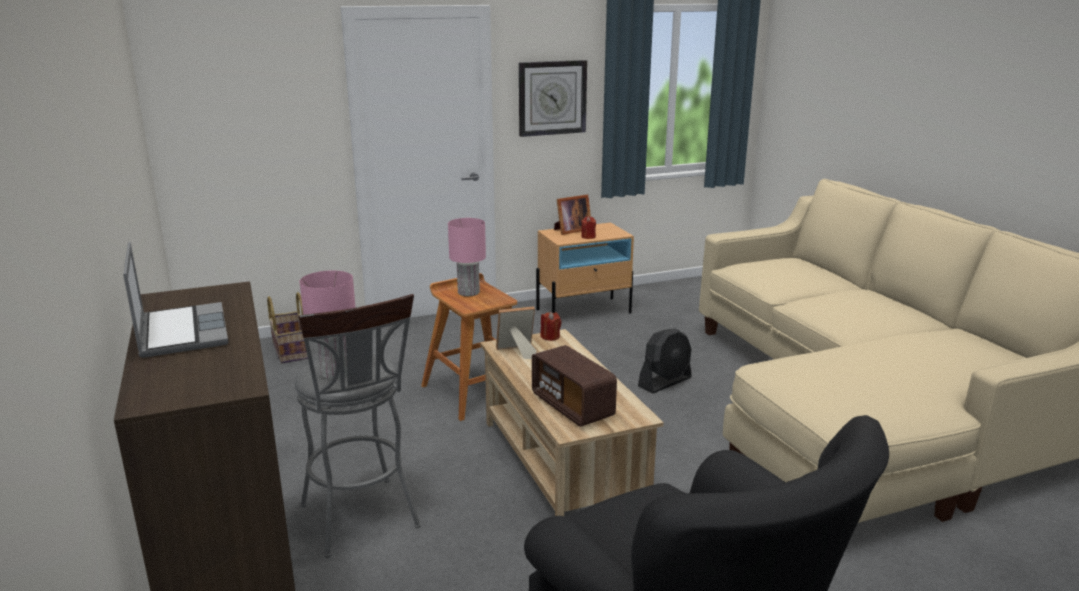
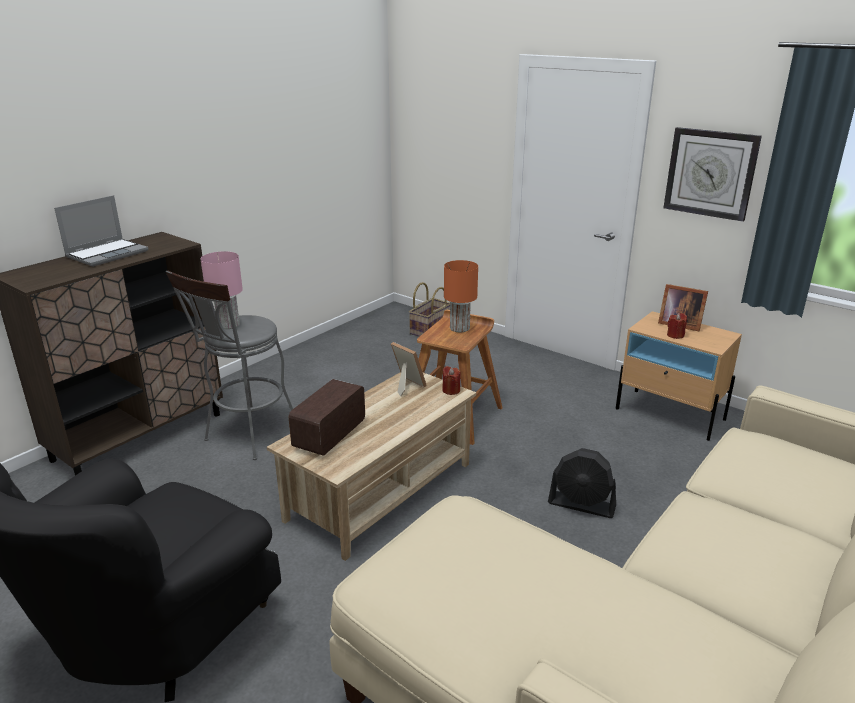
camera: 60 degrees right, 5 degrees up
(468, 292) = (459, 328): pink table lamp -> orange table lamp

